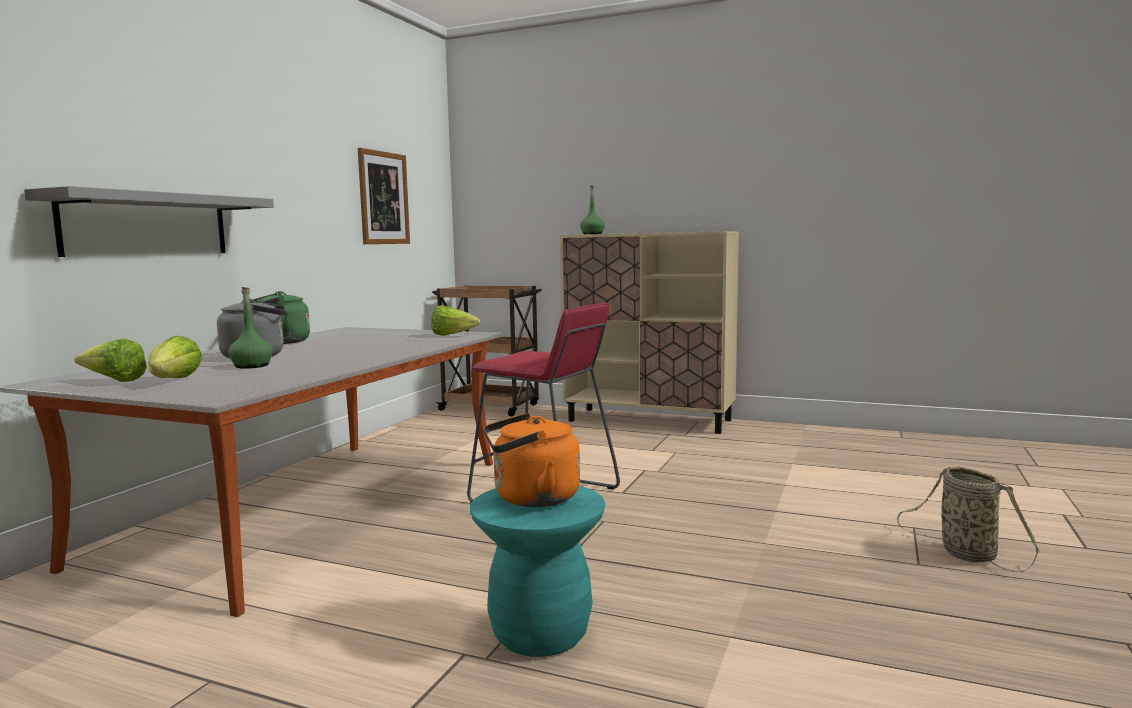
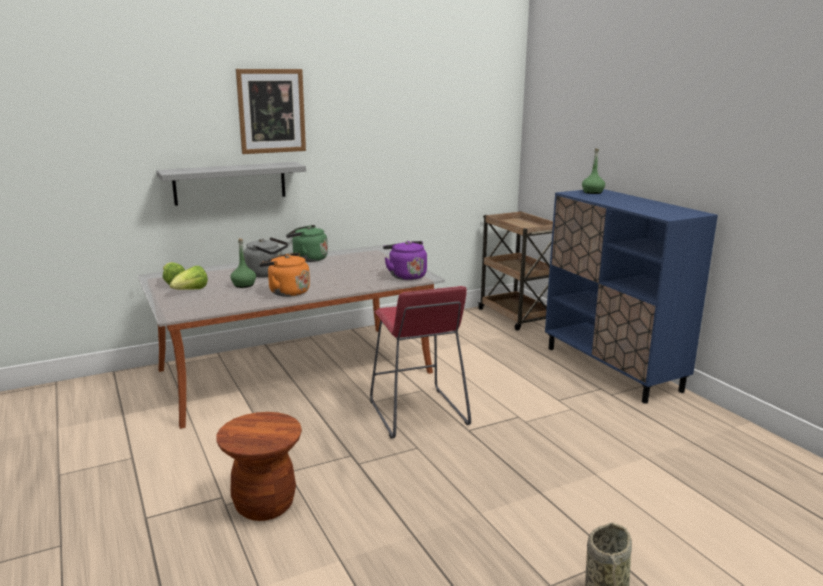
camera: 40 degrees right, 10 degrees up
(383, 198) = (436, 145): picture -> picture (271, 111)
(452, 335) = (405, 276): lettuce -> purple kettle
(531, 498) = (261, 427): orange kettle -> orange kettle (286, 292)
(540, 634) = (264, 505): turquoise stool -> brown stool
(650, 420) = (612, 369): beige cabinet -> blue cabinet

